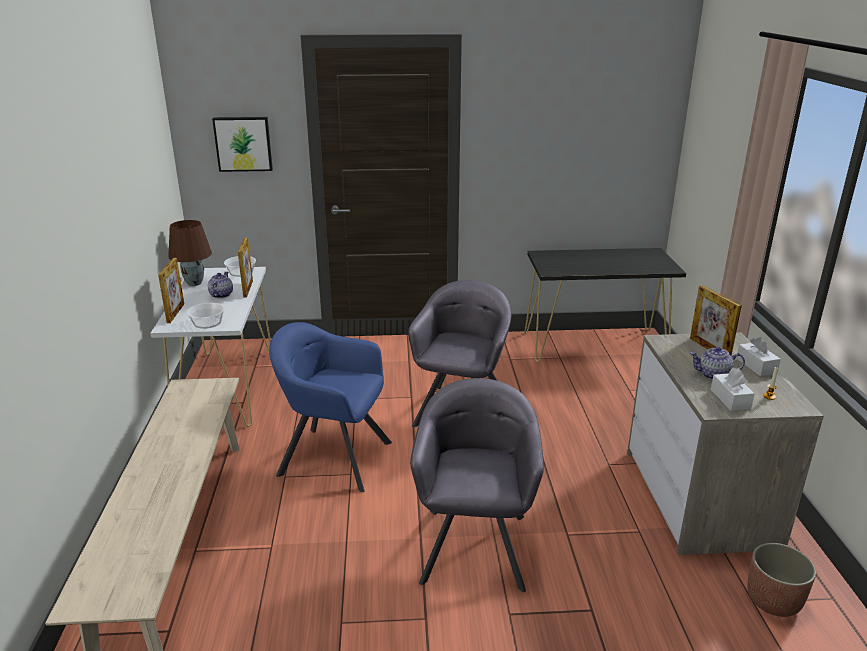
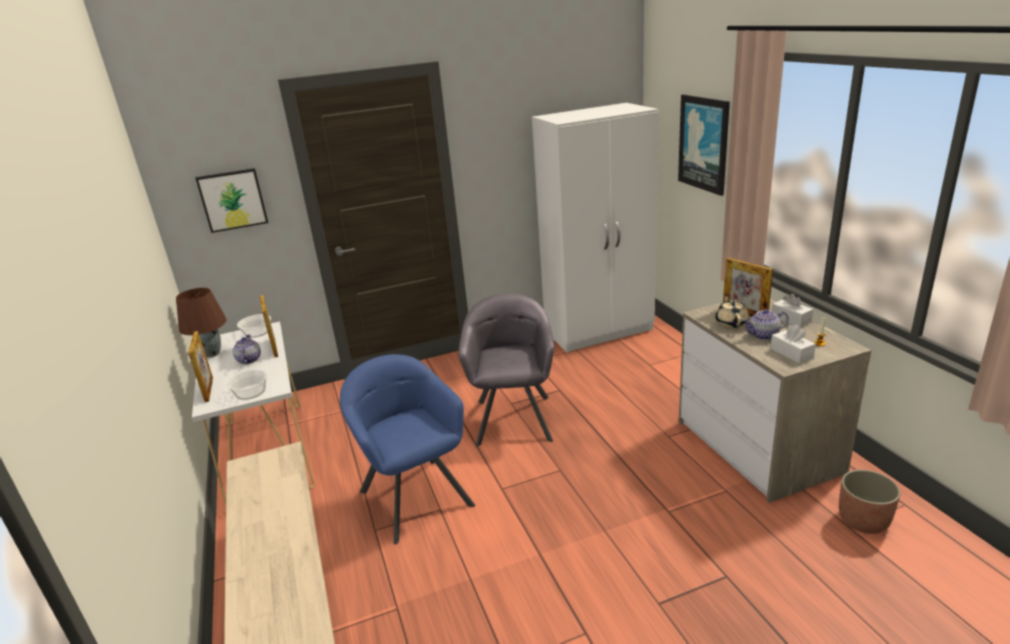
camera: 15 degrees left, 0 degrees up
(334, 457) = (416, 497): blue armchair -> blue armchair turned 60 degrees clockwise
(475, 546) = (594, 547): grey armchair -> none
(595, 345) = (600, 331): black console table -> white wardrobe
(687, 355) = (731, 322): none -> beige teapot
(730, 159) = (704, 143): none -> picture

